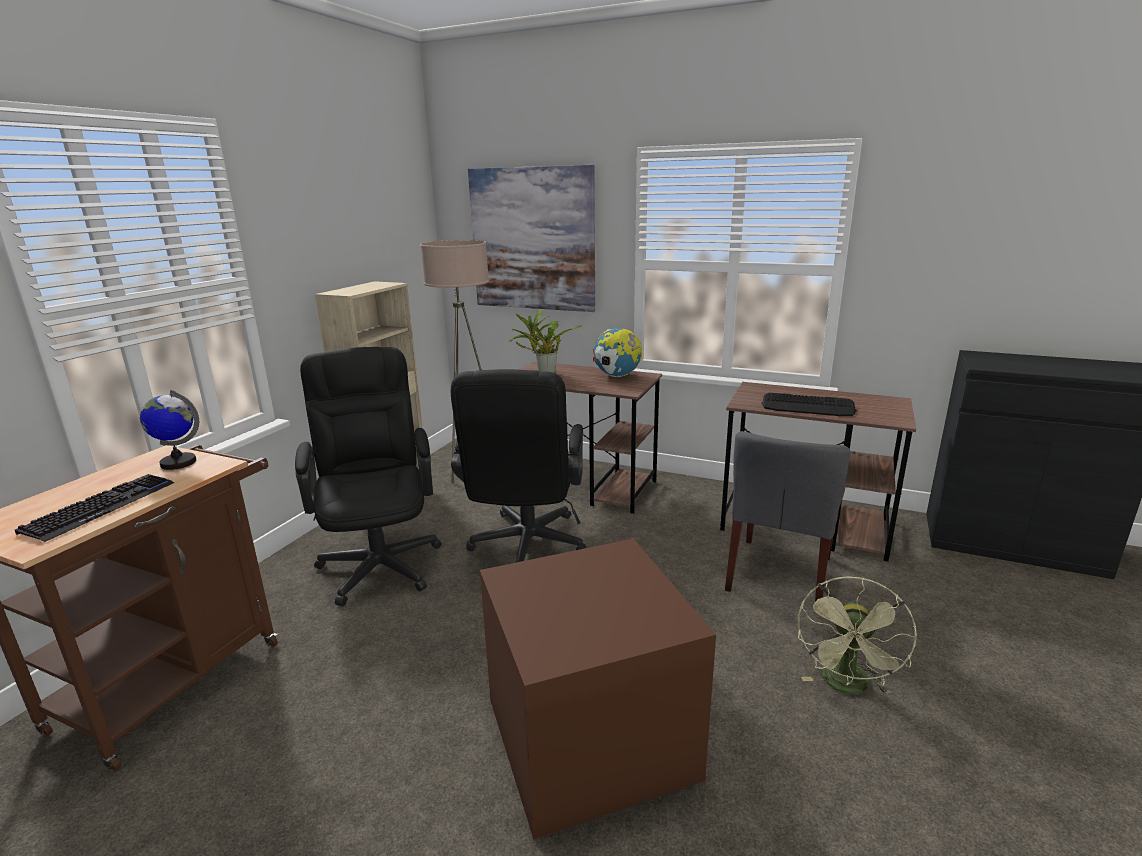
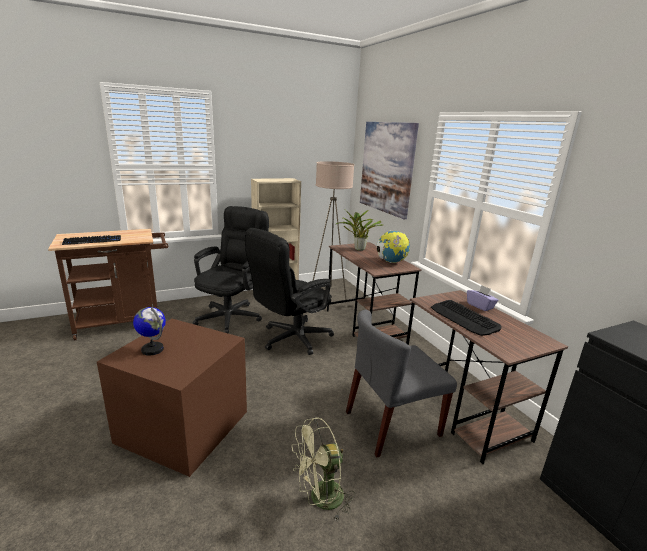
camera: 40 degrees right, 0 degrees up
(178, 463) = (138, 235): globe -> globe (152, 349)
(791, 390) = (480, 306): none -> purple tissue box

